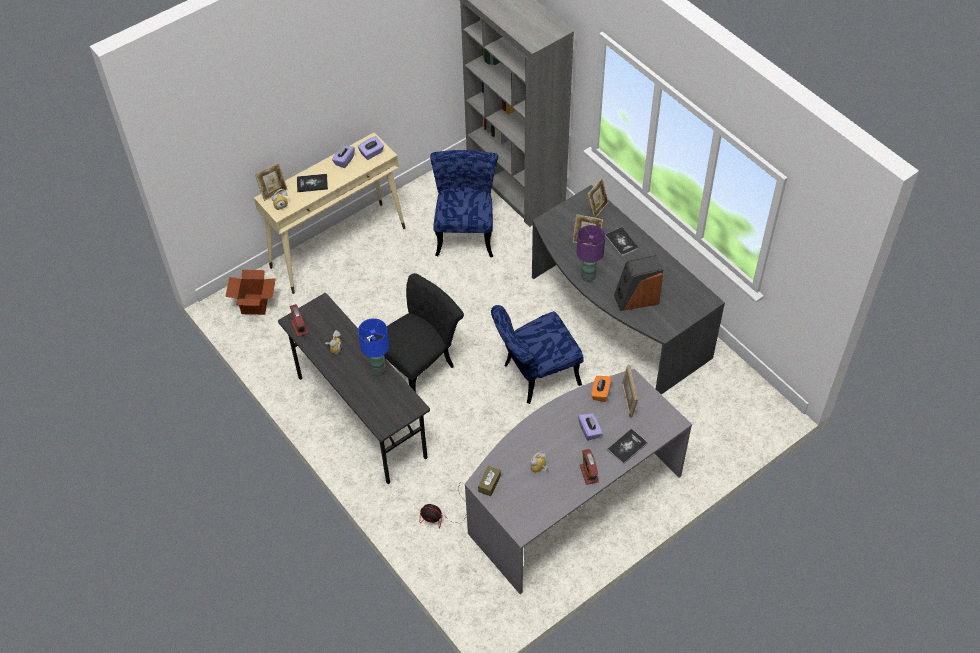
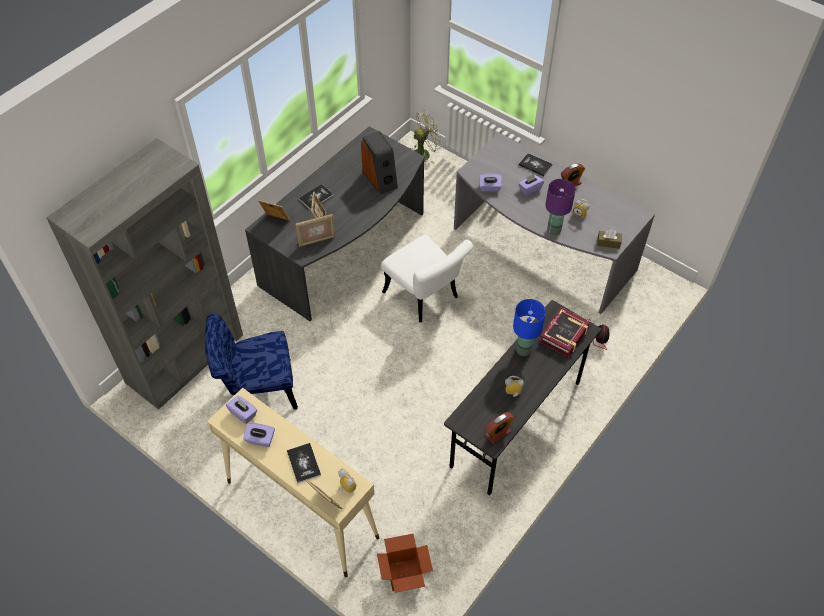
camera: 105 degrees left, 0 degrees up
(383, 406) = (564, 335): none -> book
(420, 364) = (439, 389): black chair -> none
(535, 375) = (425, 298): blue chair -> white chair
(588, 275) = (363, 214): purple table lamp -> purple table lamp (554, 230)
(600, 393) = (489, 188): orange tissue box -> purple tissue box
(628, 400) = (490, 170): picture frame -> picture frame (316, 240)
(757, 419) = (424, 153): none -> green fan

